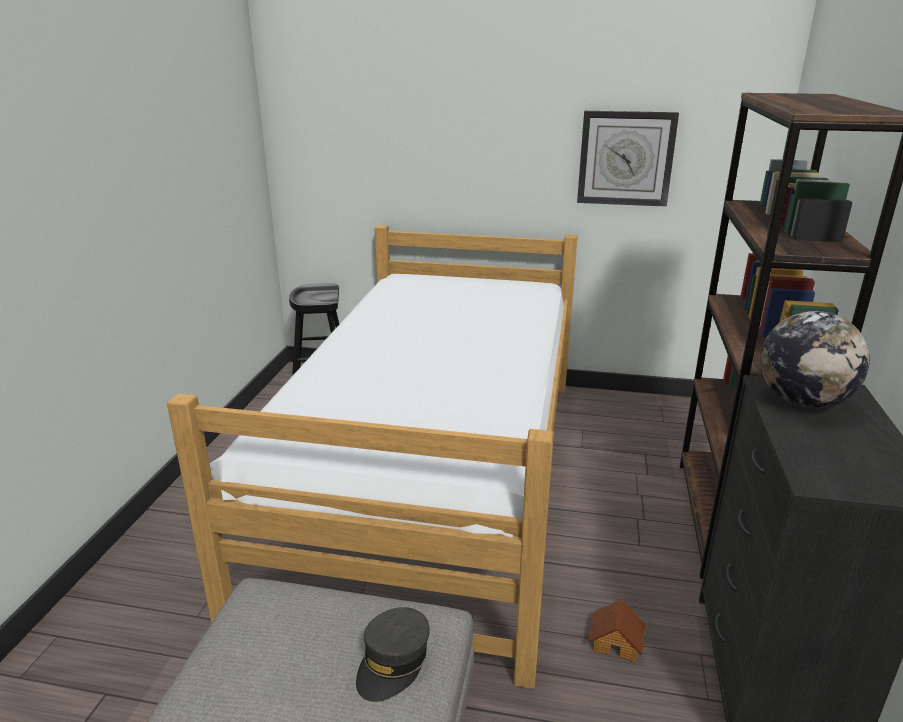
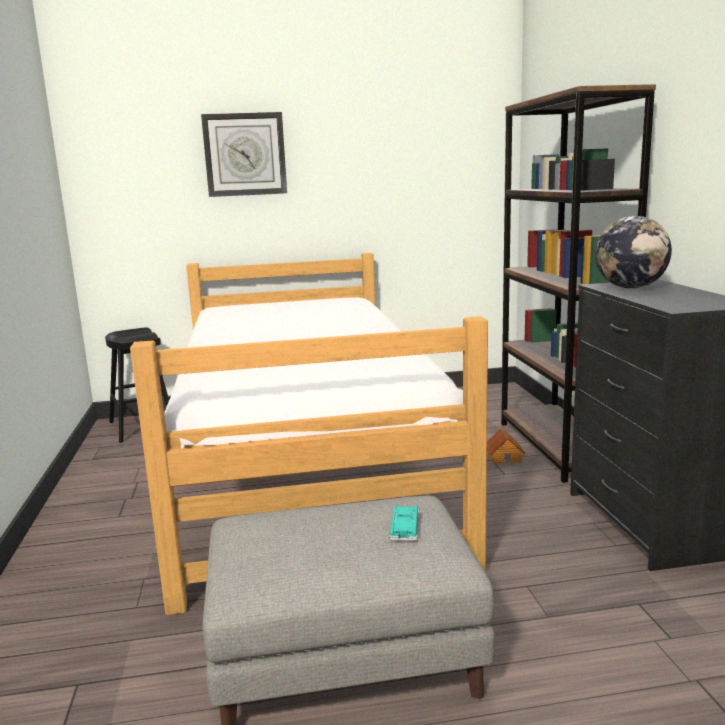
camera: 20 degrees left, 10 degrees down
(393, 662) = (404, 527): grey cap -> turquoise toy car
(616, 642) = (528, 531): toy house -> toy house (504, 457)
(625, 158) = (402, 184): wall clock -> wall clock (245, 154)

